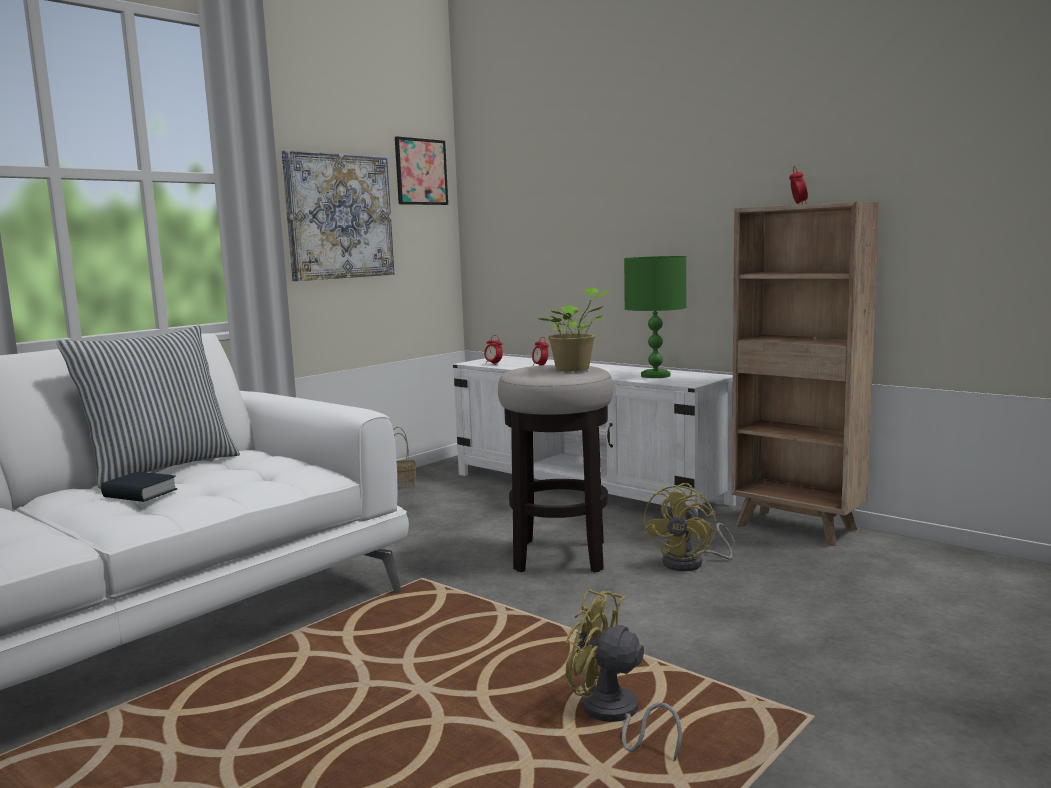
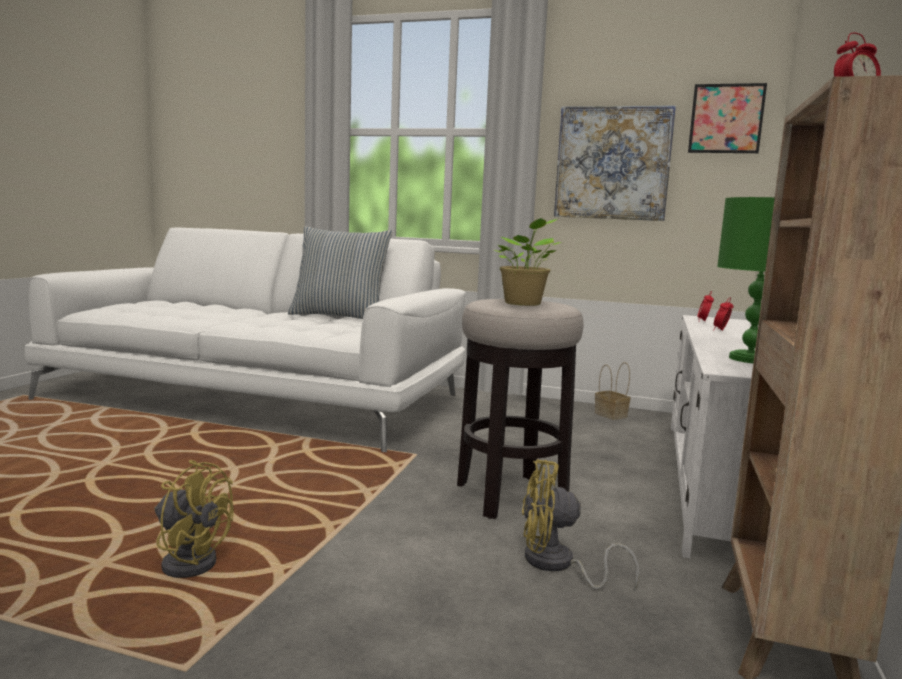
camera: 65 degrees right, 0 degrees up
(140, 494) = (280, 319): book -> none
(614, 717) = (189, 560): yellow fan -> yellow fan turned 105 degrees clockwise

